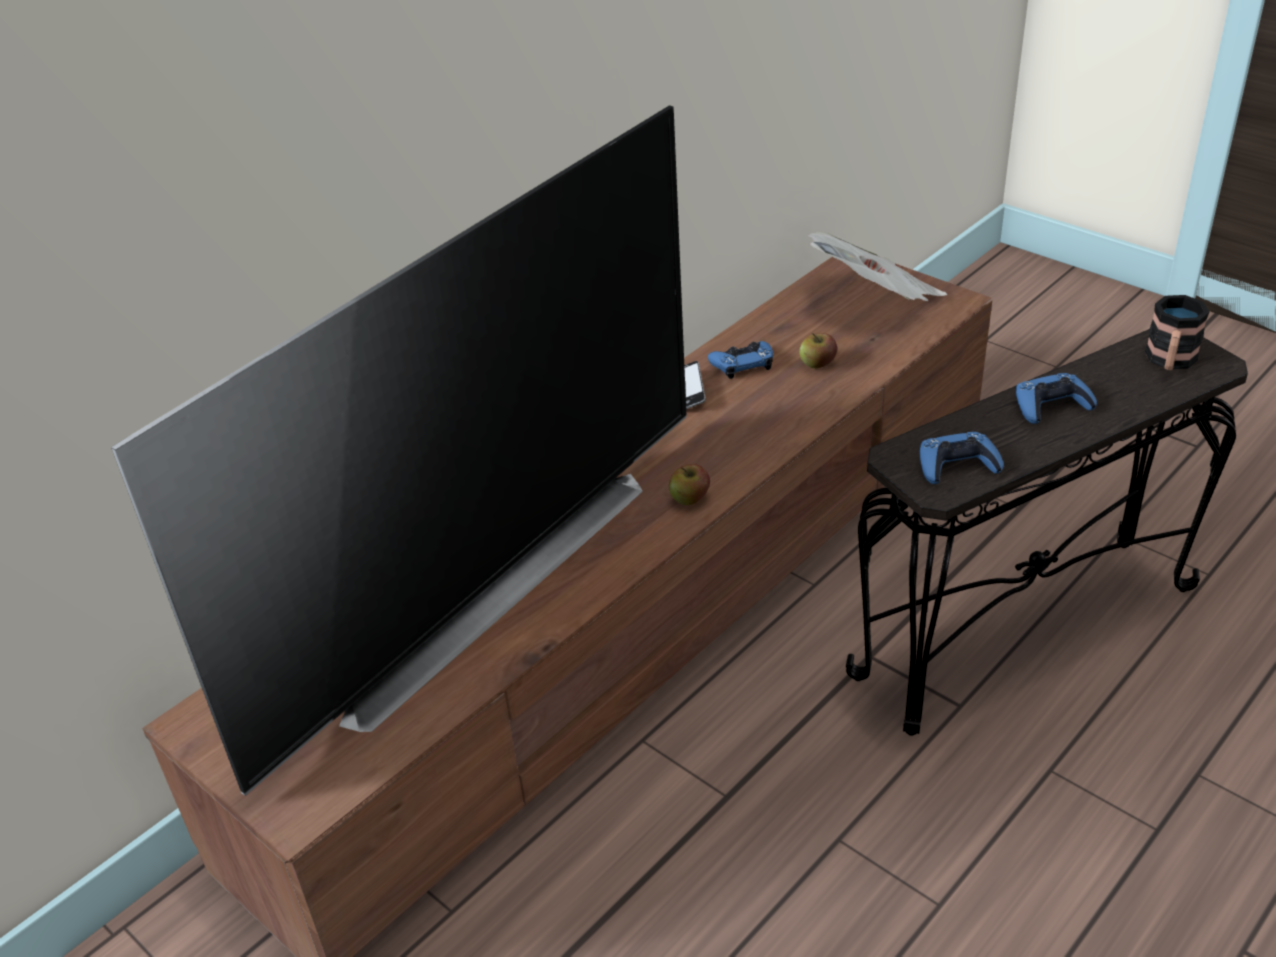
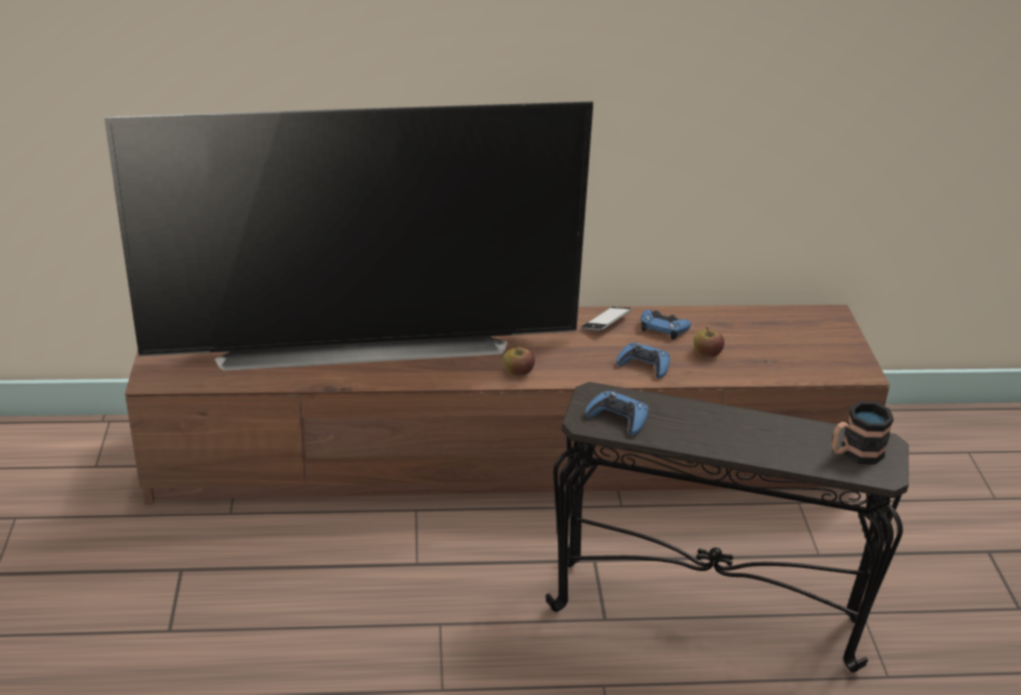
camera: 40 degrees right, 5 degrees down
(876, 300) = (807, 342): newspaper -> none
(1051, 405) = (731, 427): blue game controller -> blue game controller (644, 365)

